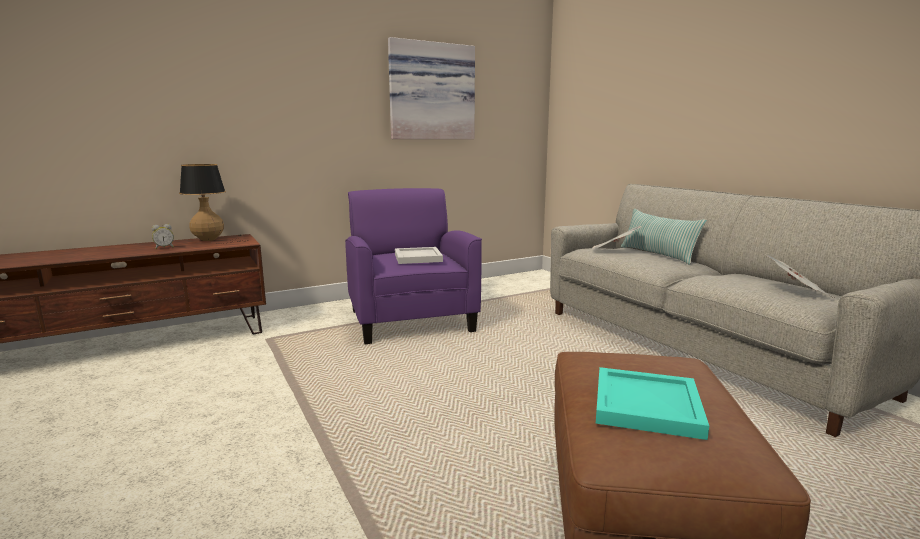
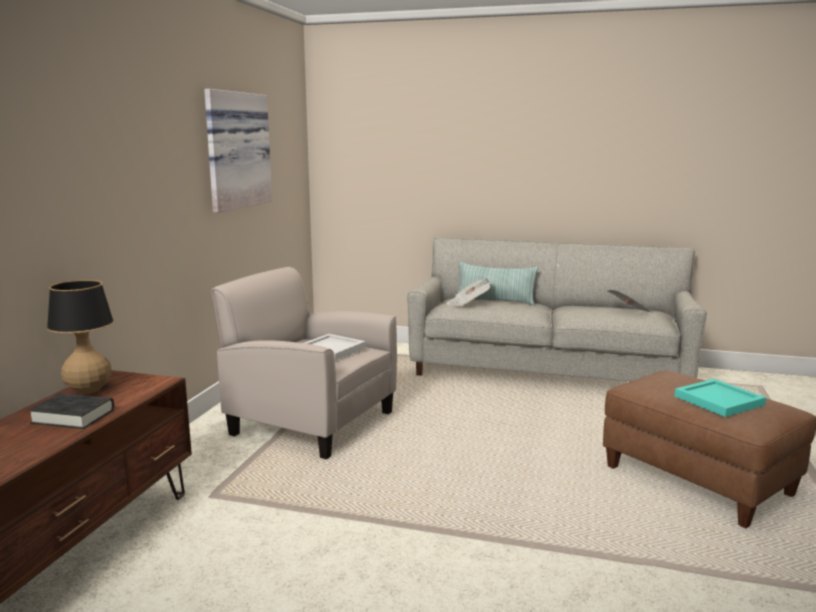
camera: 45 degrees left, 0 degrees up
(164, 248) = (73, 416): alarm clock -> black book
(410, 320) = (311, 422): purple armchair -> beige armchair

